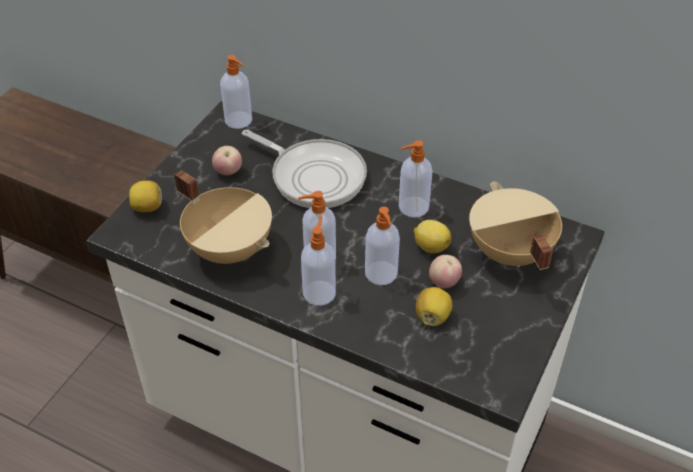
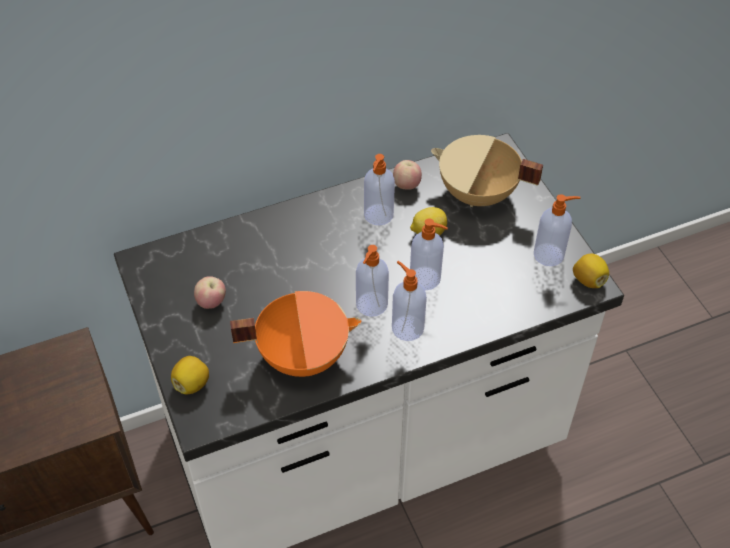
camera: 50 degrees left, 5 degrees up
(230, 248) = (302, 354): beige cooking pot -> orange cooking pot
(239, 120) = (156, 257): soap dispenser -> soap dispenser (550, 254)
(314, 176) = (279, 251): frying pan -> none
(432, 316) = (494, 277): lemon -> lemon (588, 280)
(444, 282) = (469, 249): apple -> apple (406, 185)

